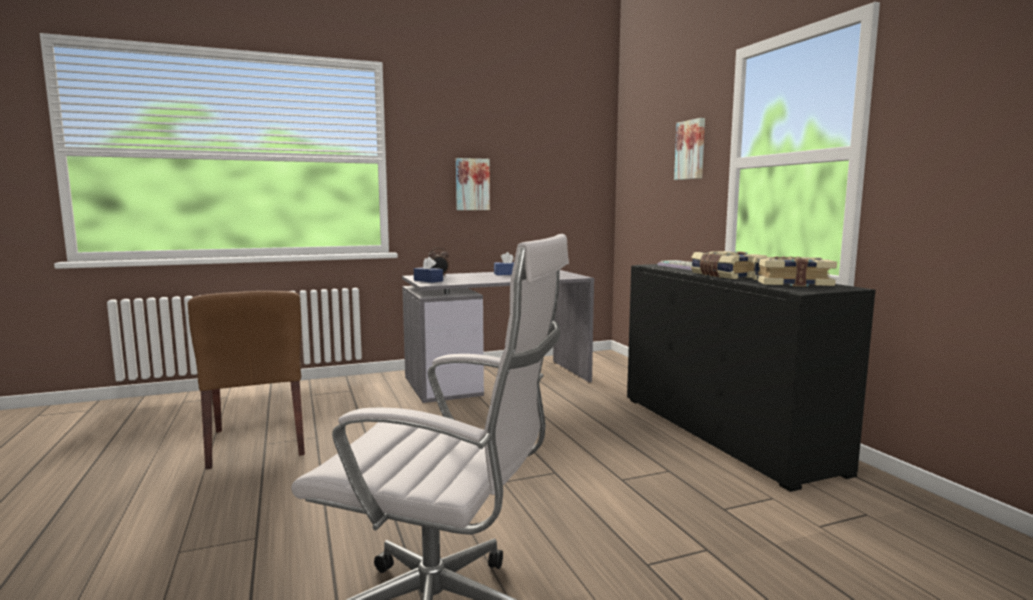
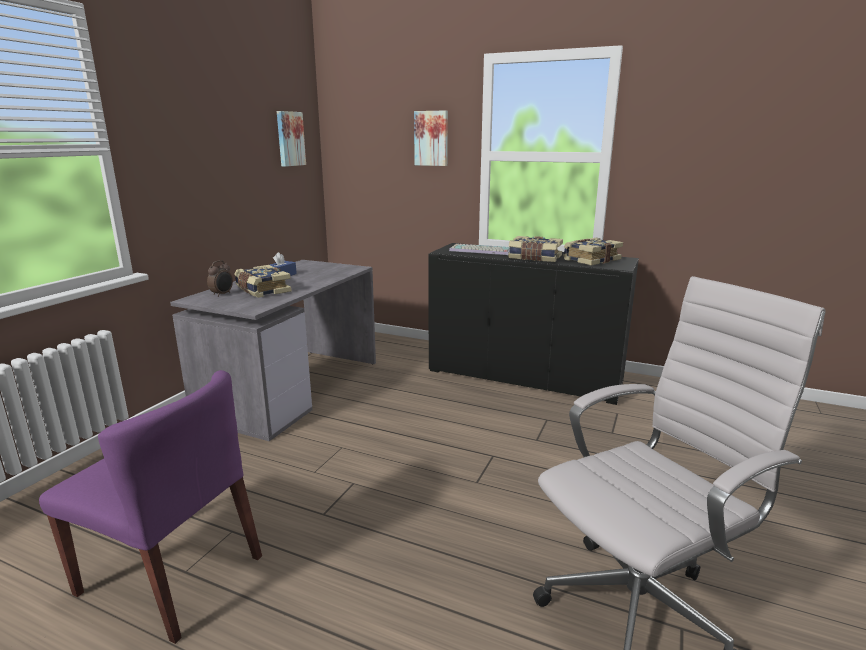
camera: 45 degrees left, 10 degrees up
(258, 442) = (172, 575): brown chair -> purple chair
(428, 280) = (234, 304): blue tissue box -> none
(467, 278) = (262, 290): none -> book
(472, 184) = (208, 174): picture -> picture (289, 139)

